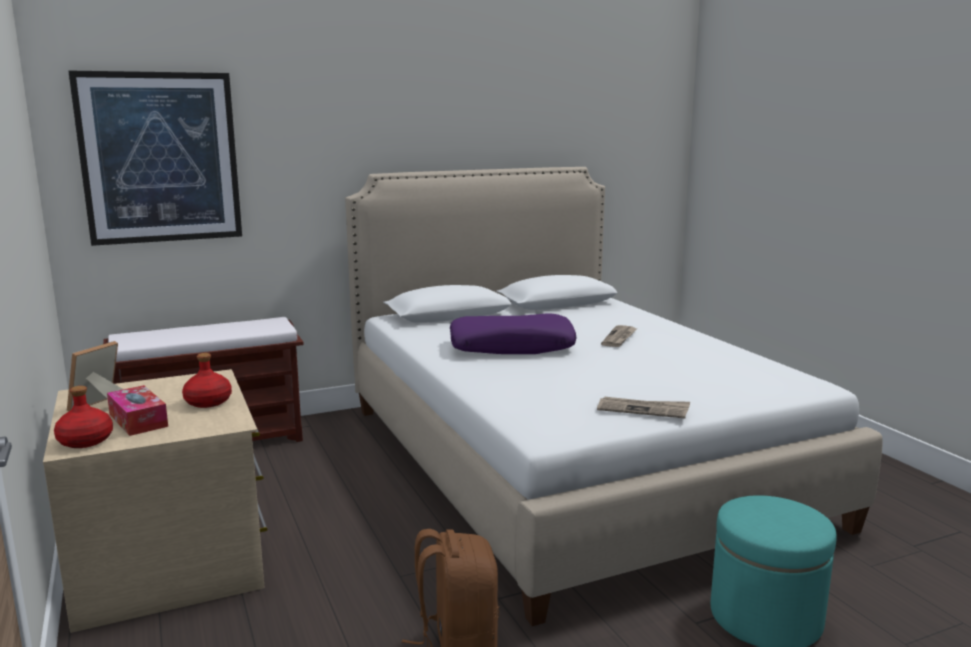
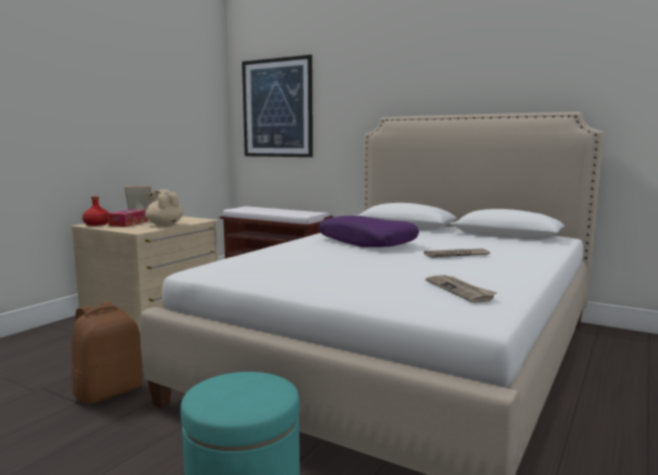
camera: 55 degrees right, 5 degrees down
(207, 402) = (164, 224): red bottle -> beige teapot
(643, 409) = (283, 279): newspaper -> newspaper (460, 290)

